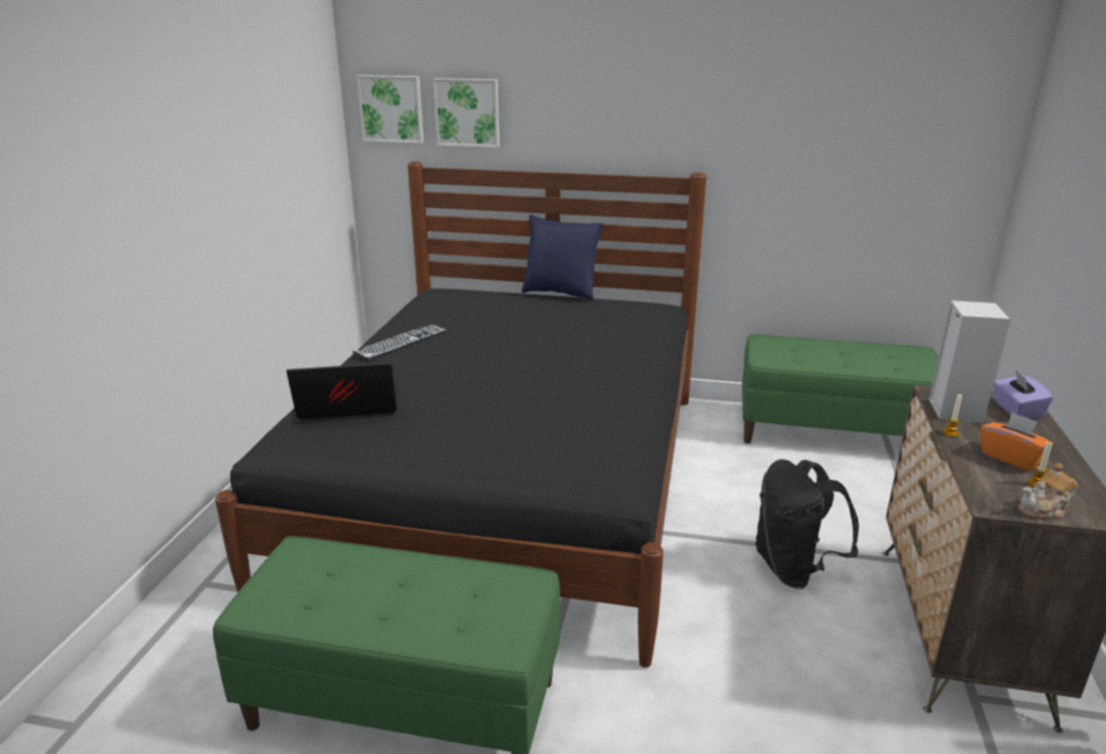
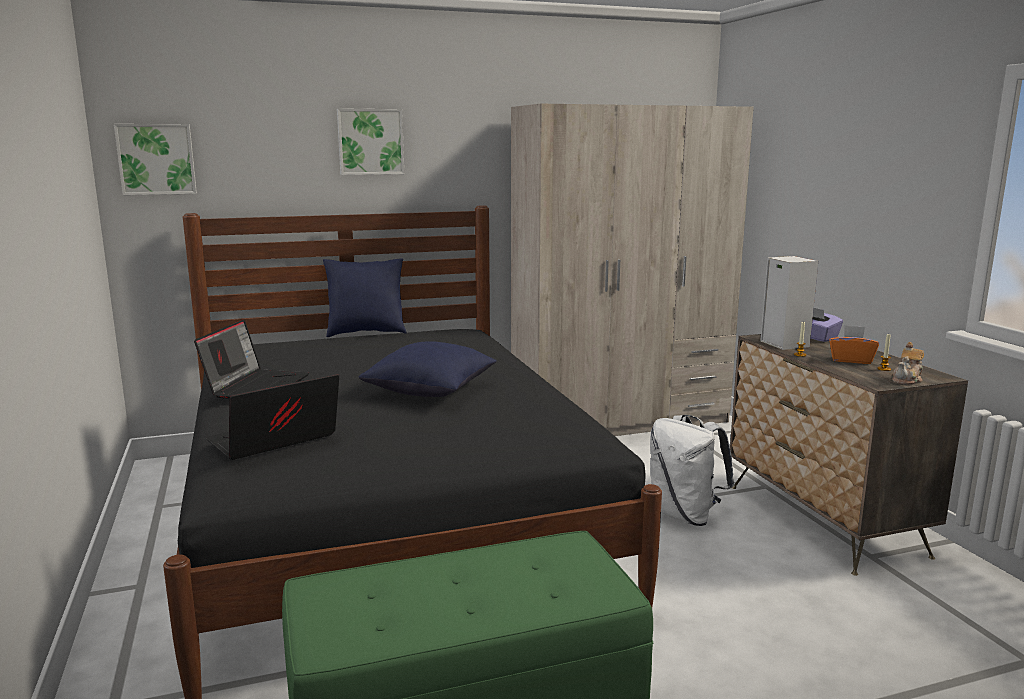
camera: 30 degrees left, 10 degrees down
(401, 341) = (256, 385): keyboard -> laptop
(467, 112) = (247, 160): picture -> picture (370, 142)
(529, 380) = (431, 390): none -> blue pillow
(794, 569) = (684, 515): black backpack -> white backpack
(831, 433) = (620, 421): green bench -> beige wardrobe

